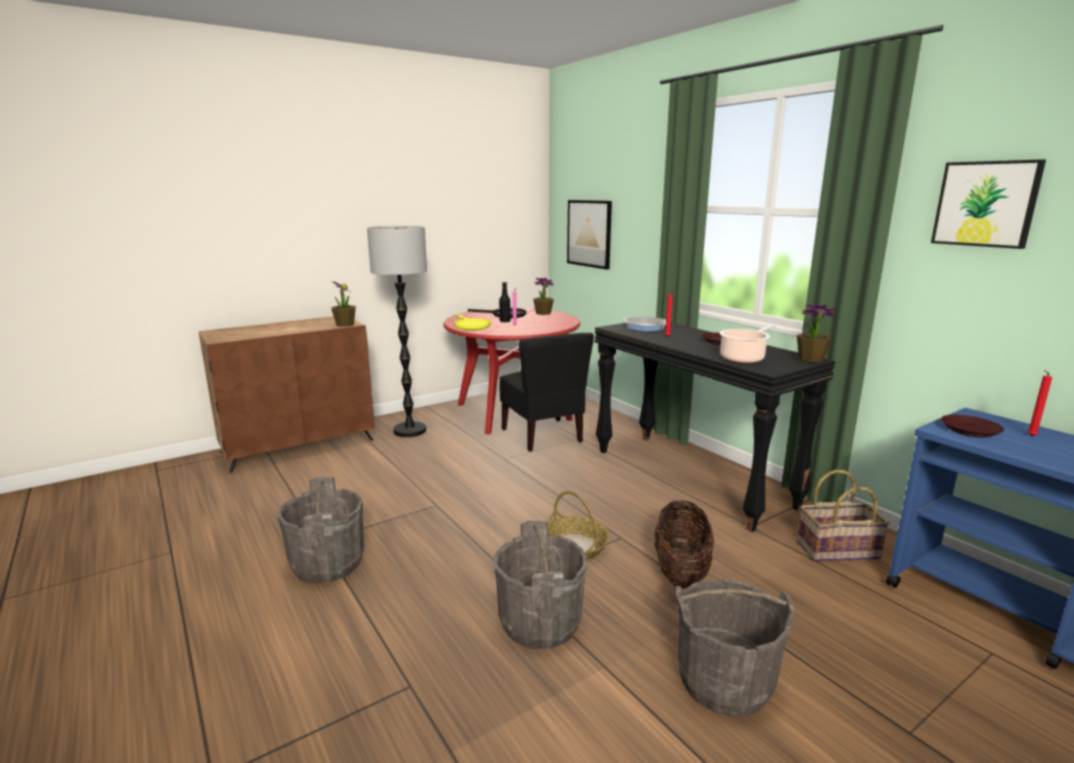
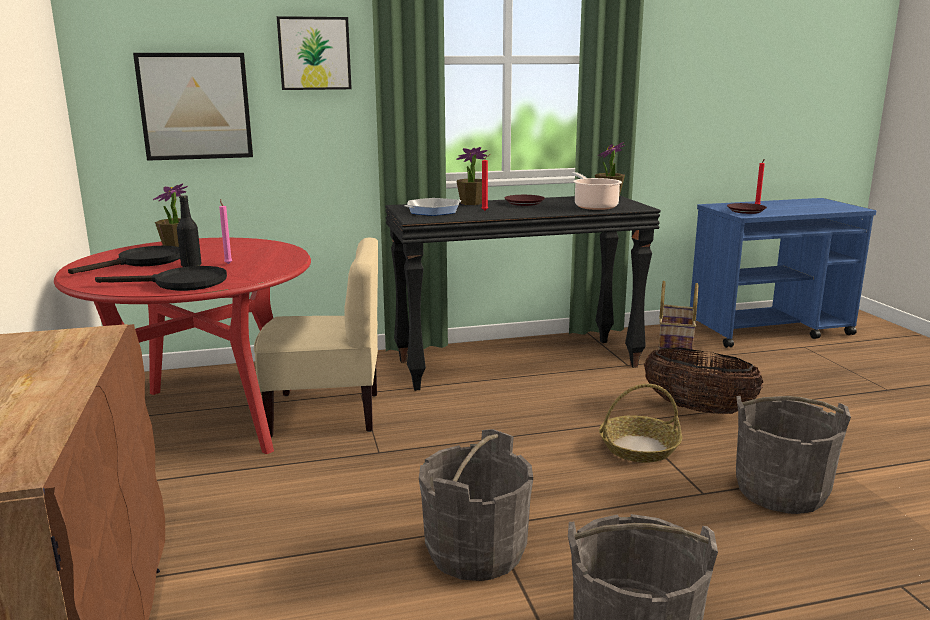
camera: 70 degrees left, 0 degrees up
(345, 324) = (94, 337): potted plant -> potted plant (471, 203)
(410, 431) = (165, 522): floor lamp -> none
(470, 325) = (180, 283): yellow frying pan -> black frying pan
(543, 435) = (326, 414): black chair -> beige chair
(724, 681) = (852, 429): grey bucket -> grey bucket (475, 551)
(986, 204) = (688, 48): picture -> picture (314, 53)

